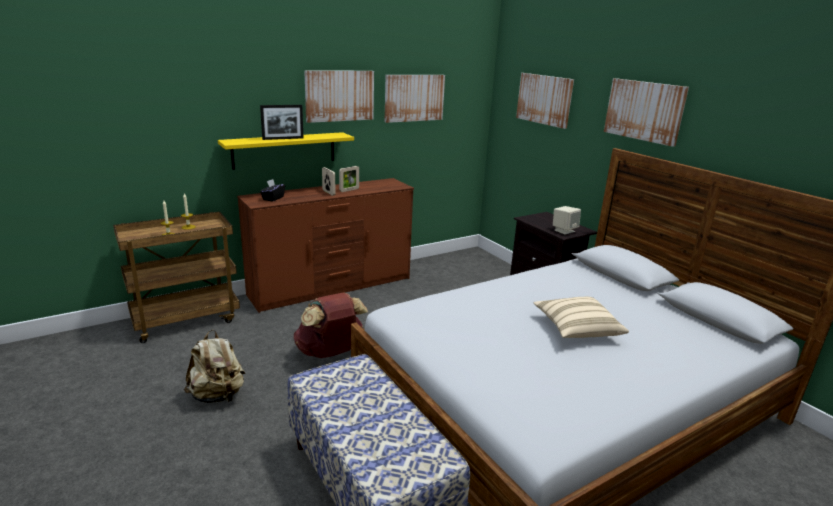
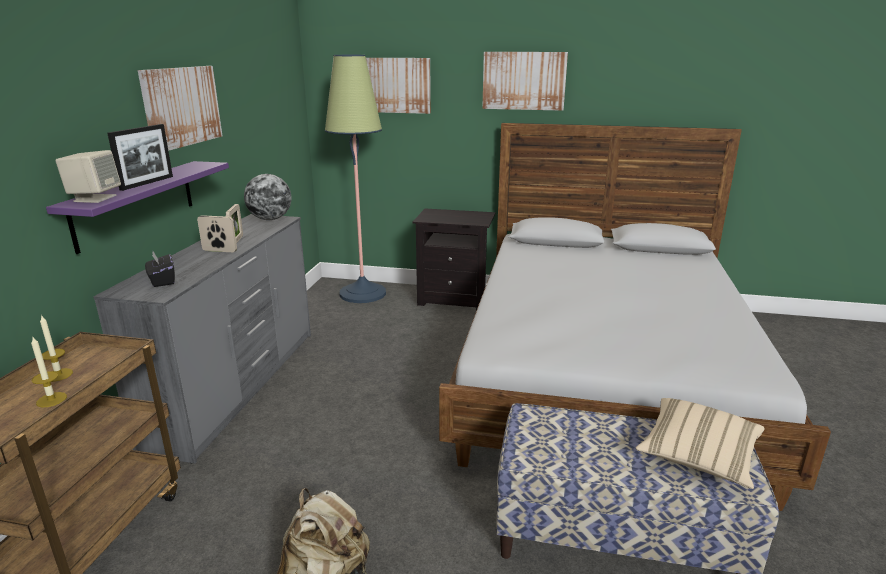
camera: 45 degrees left, 0 degrees up
(284, 150) = (136, 203): yellow shelf -> purple shelf
(330, 352) = (364, 450): brown backpack -> none
(332, 287) = (238, 385): brown dresser -> grey dresser
(394, 184) = (270, 219): none -> globe
(414, 98) = (249, 101): picture -> none
(485, 267) = (363, 293): none -> floor lamp
(564, 231) = (473, 219): beige speaker -> beige speaker (94, 198)
(576, 329) = (621, 291): beige pillow -> beige pillow (698, 456)

